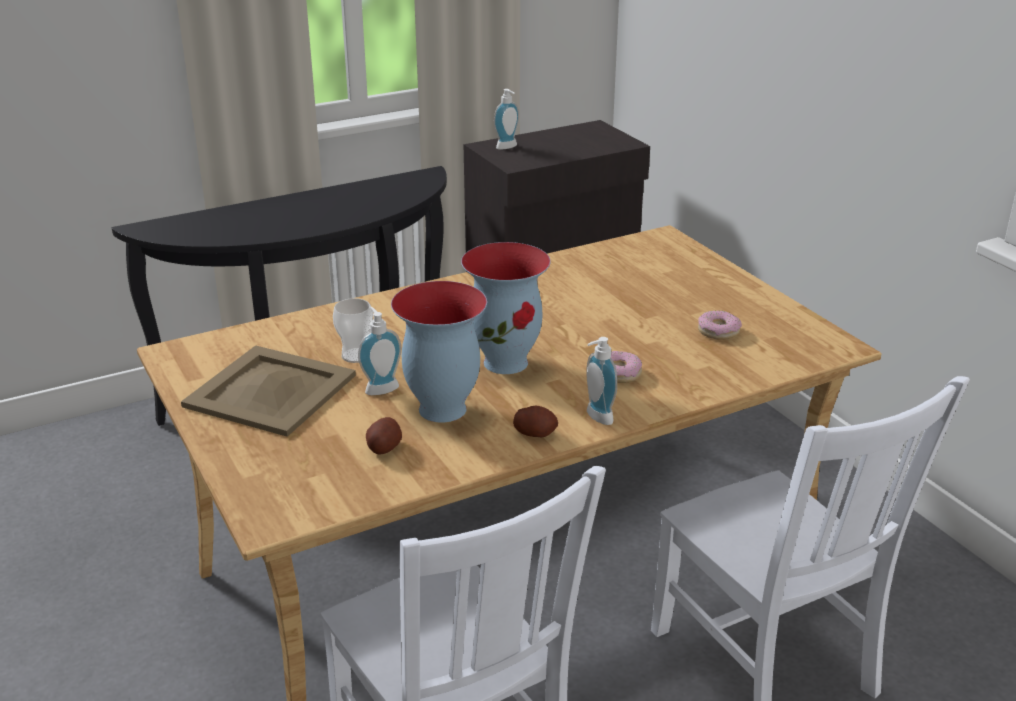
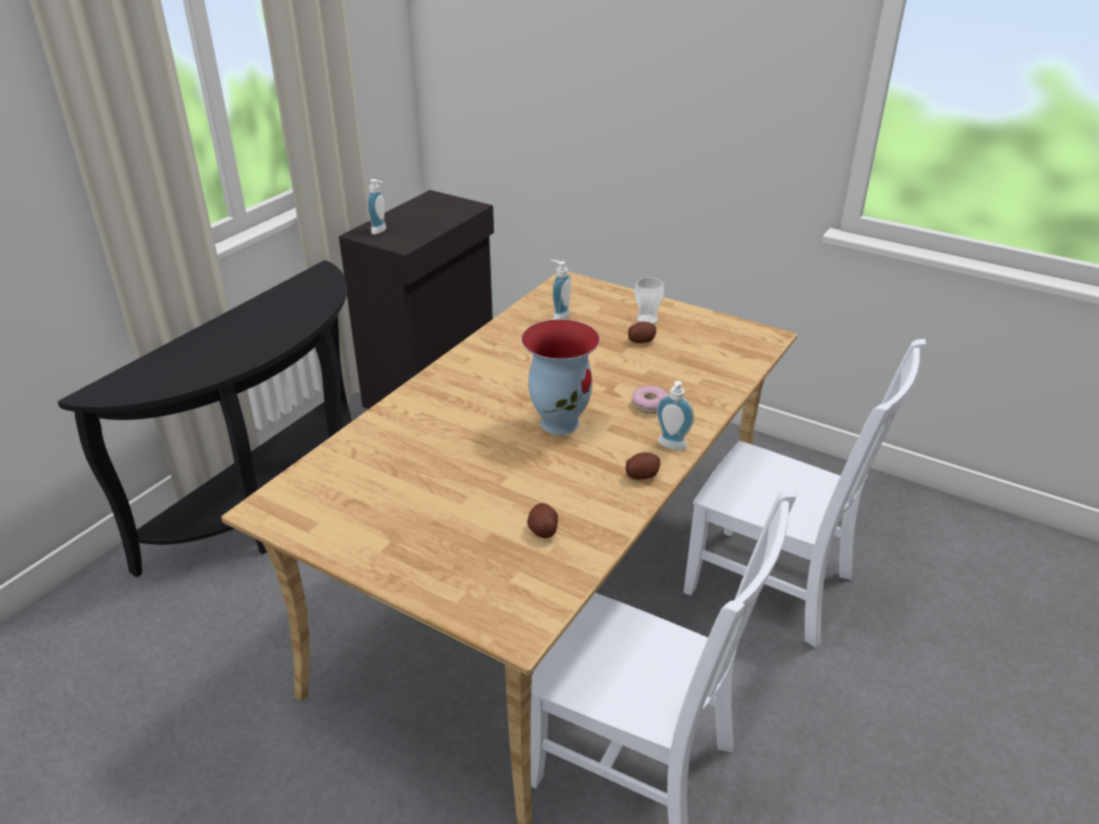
camera: 30 degrees left, 5 degrees up
(271, 391) = (395, 515): beige tray -> none
(356, 356) = (434, 456): cup -> cup (647, 320)
(380, 387) = (485, 478): soap dispenser -> soap dispenser (559, 316)
(441, 410) = (553, 481): vase -> none
(680, 312) = (641, 341): none -> potato
(718, 331) = (682, 348): donut -> none

